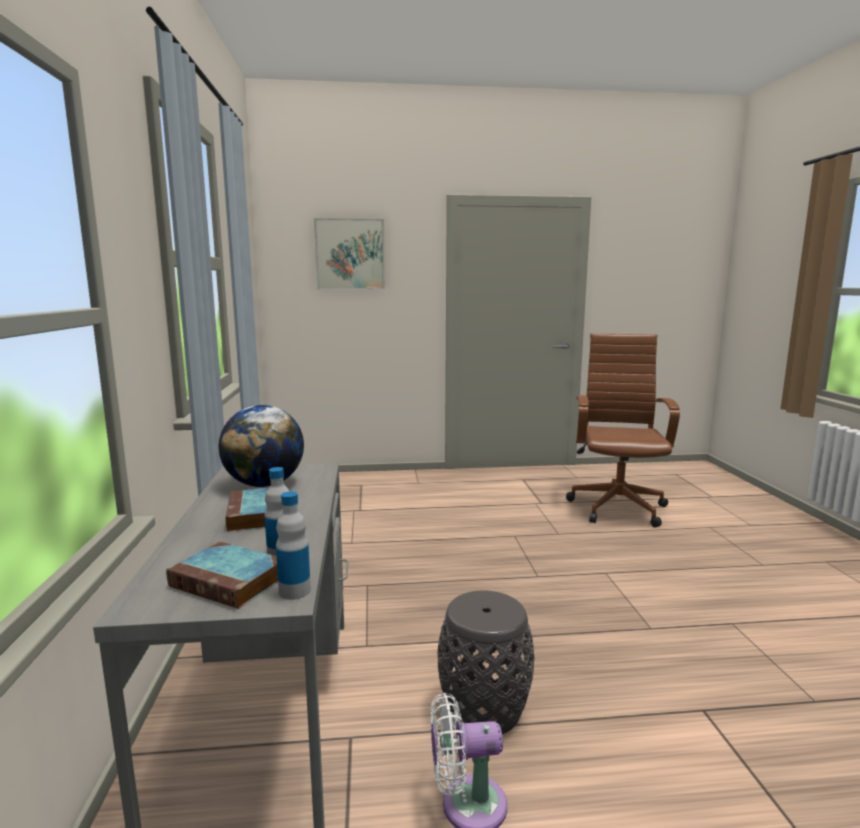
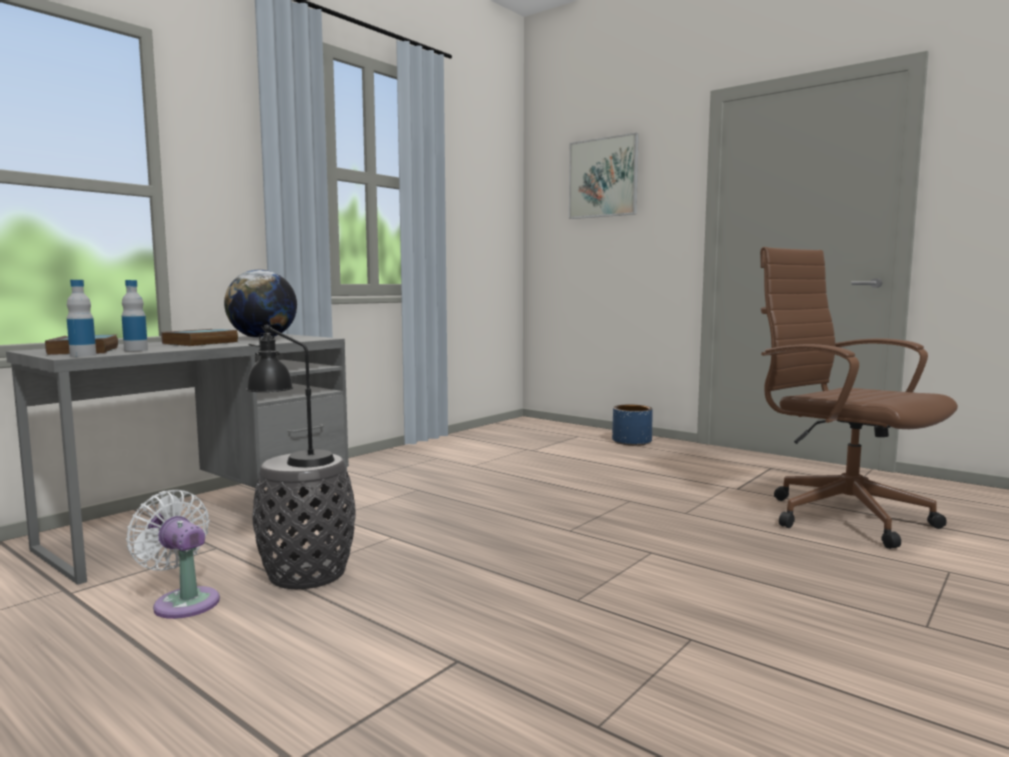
camera: 45 degrees right, 5 degrees down
(407, 479) = (632, 441): none -> blue planter
(481, 614) = (291, 460): none -> black table lamp
(617, 506) = (840, 516): brown office chair -> brown office chair turned 90 degrees counterclockwise

